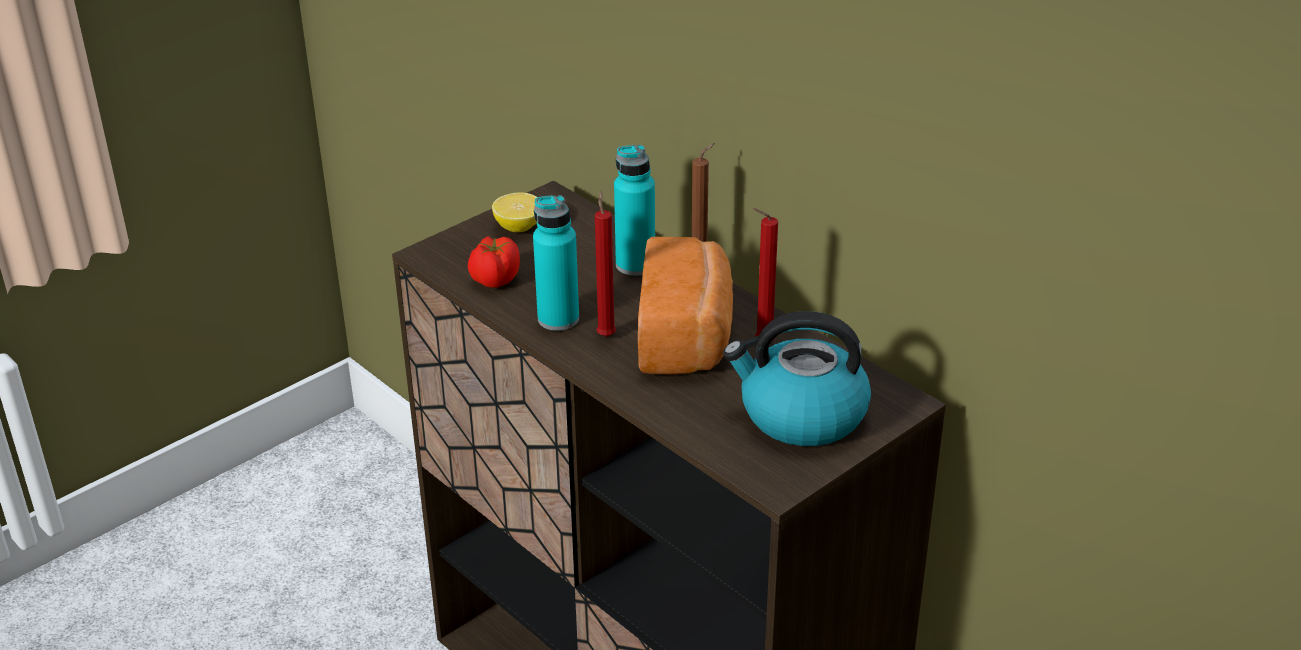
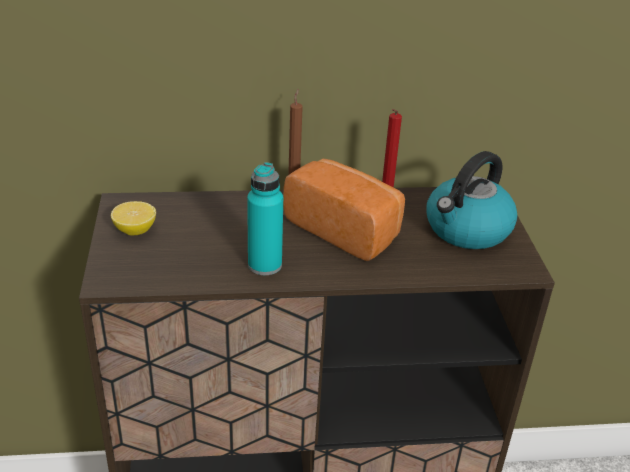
camera: 55 degrees left, 0 degrees up
(495, 280) = (183, 268): tomato -> none
(606, 334) = (306, 255): red candle -> none
(635, 265) = (245, 210): turquoise bottle -> none

